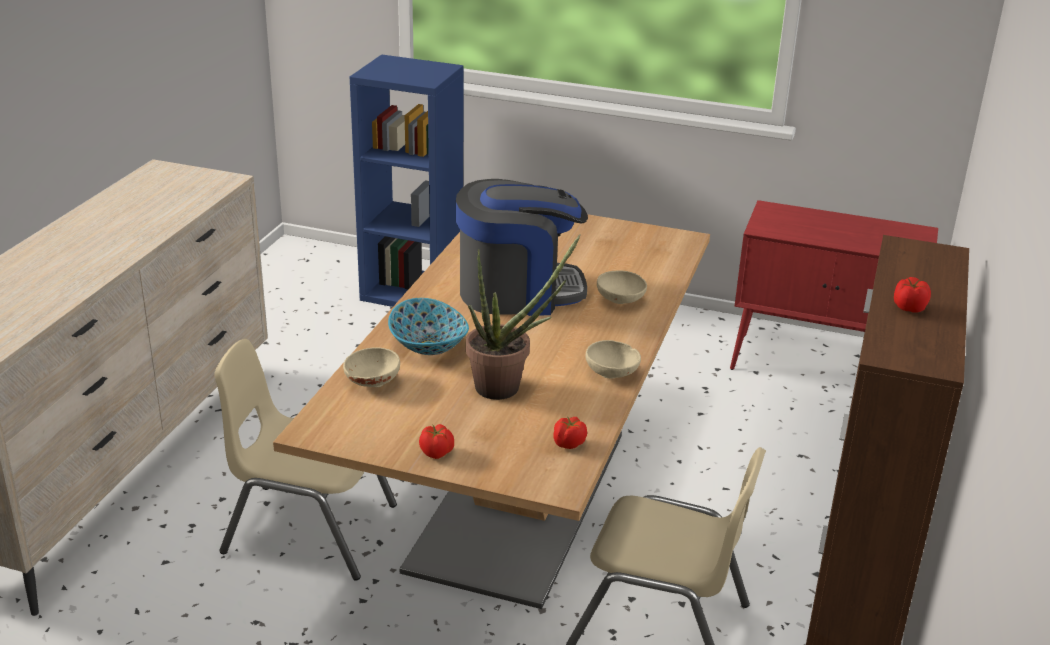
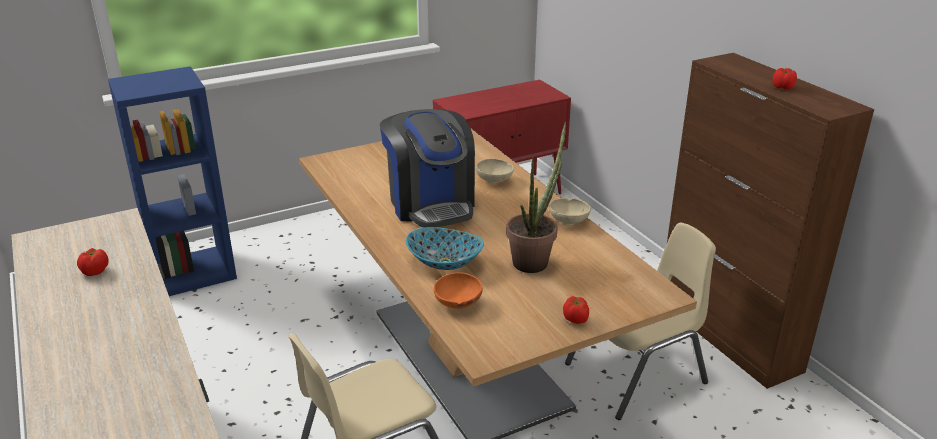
camera: 45 degrees left, 0 degrees up
(371, 382) = (457, 304): beige bowl -> orange bowl
(518, 292) = (431, 204): coffee machine -> coffee machine turned 120 degrees clockwise
(568, 444) = (624, 270): tomato -> tomato (95, 272)

